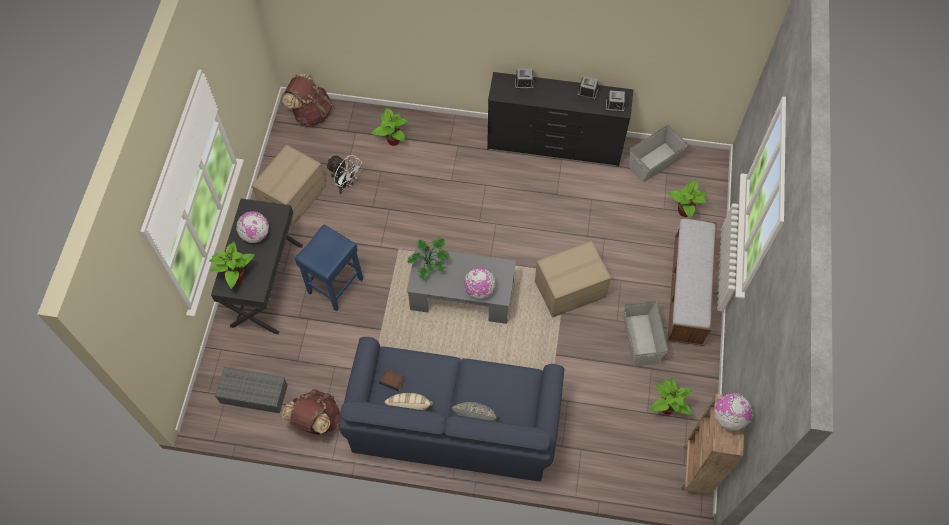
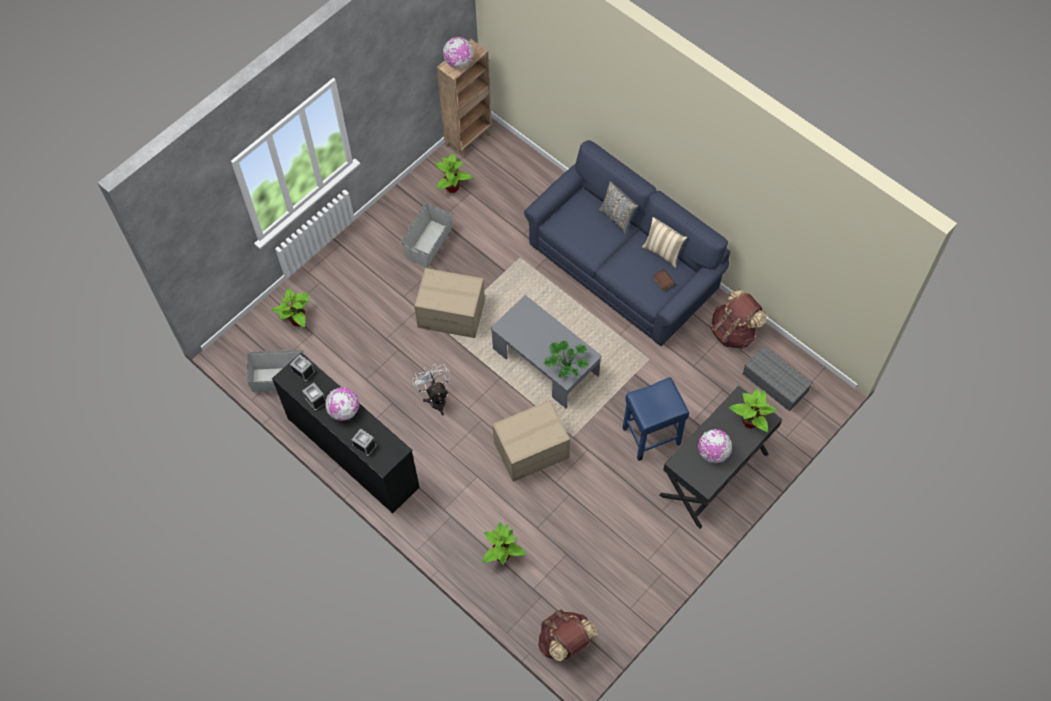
camera: 145 degrees left, 0 degrees up
(292, 196) = (640, 553): cardboard box -> cardboard box (531, 451)
(346, 184) = (580, 534): white fan -> white fan (436, 398)
(479, 290) = (539, 321): globe -> globe (344, 411)
(687, 291) = (358, 256): bench -> none

